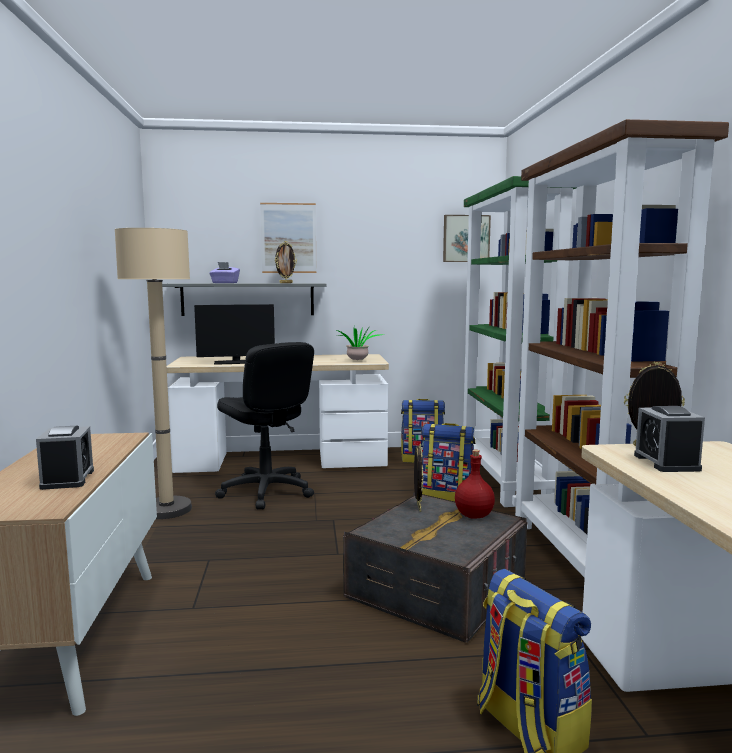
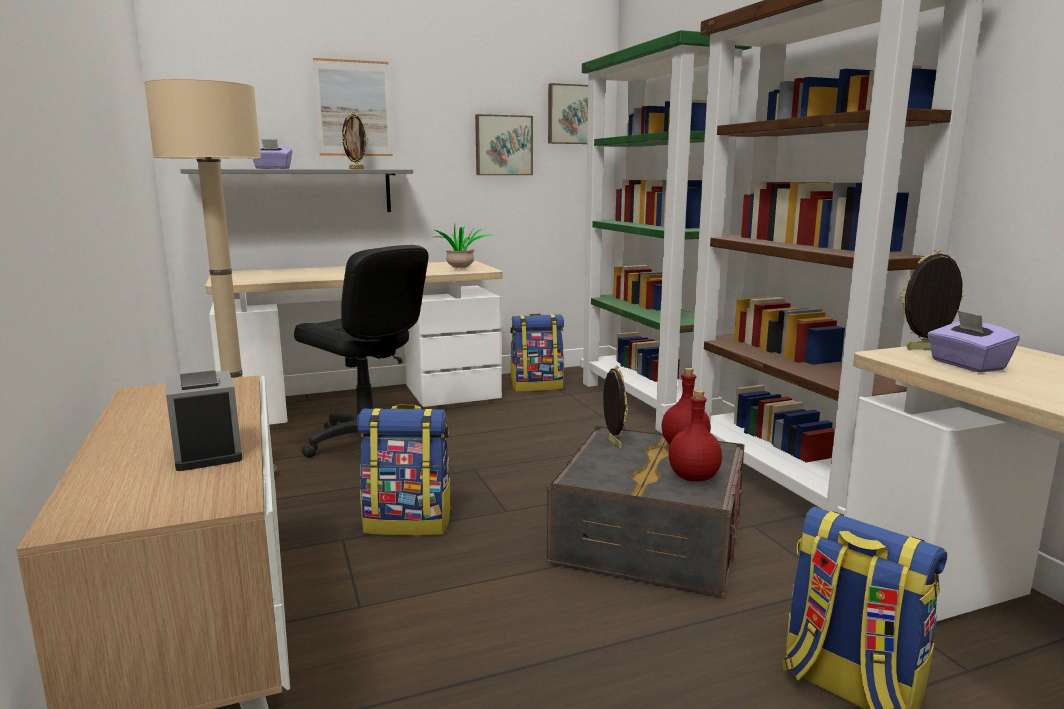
camera: 15 degrees left, 5 degrees up
(236, 362) = (302, 276): monitor -> none
(405, 264) = (503, 145): none -> picture
(447, 495) = (592, 426): backpack -> backpack (409, 523)
(462, 540) = (694, 477): none -> red bottle
(666, 462) = (966, 365): alarm clock -> purple tissue box

